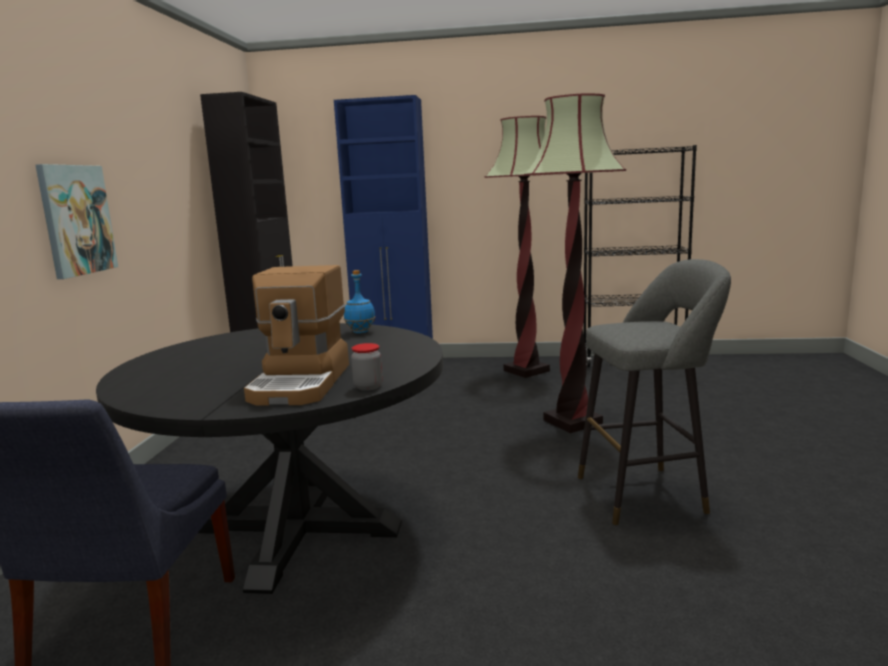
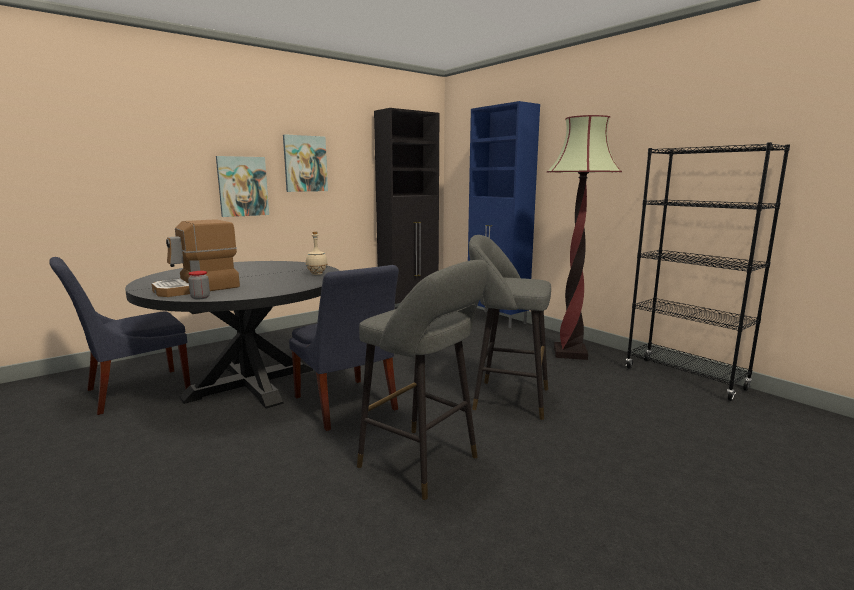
camera: 45 degrees right, 0 degrees up
(141, 176) = (305, 164): none -> picture
(360, 332) = (317, 274): blue bottle -> beige bottle
(469, 490) = (346, 405): none -> blue chair
(572, 422) = (506, 398): floor lamp -> grey stool

